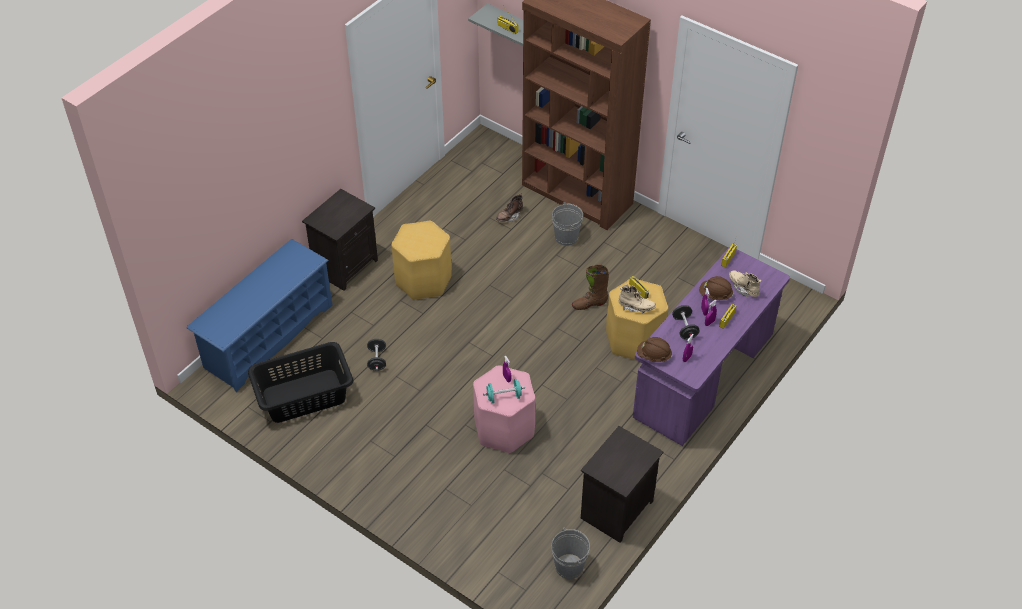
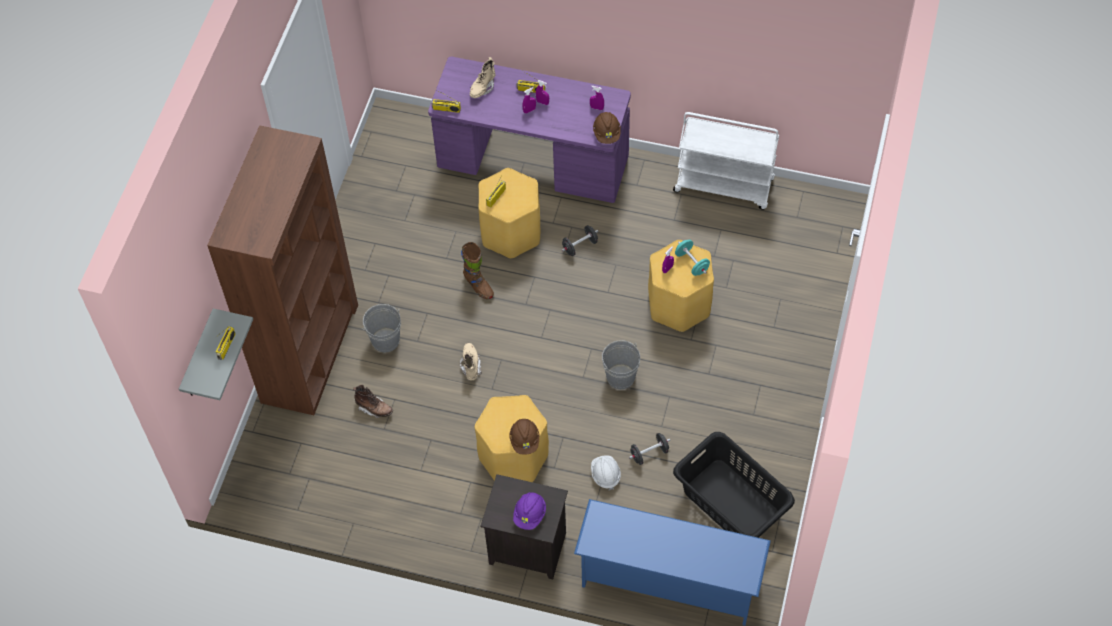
camera: 110 degrees left, 10 degrees up
(331, 215) = (530, 514): none -> purple hard hat
(375, 328) = (605, 475): none -> white hard hat
(503, 429) = (679, 304): pink stool -> yellow stool
(569, 566) = (801, 202): grey bucket -> grey bucket (620, 376)
(617, 511) = (724, 185): black nightstand -> white cart
(636, 307) = (520, 192): beige boot -> beige boot (470, 365)
(684, 328) = (559, 119): black dumbbell -> black dumbbell (580, 246)
(715, 295) = (503, 107): brown hard hat -> brown hard hat (525, 440)

